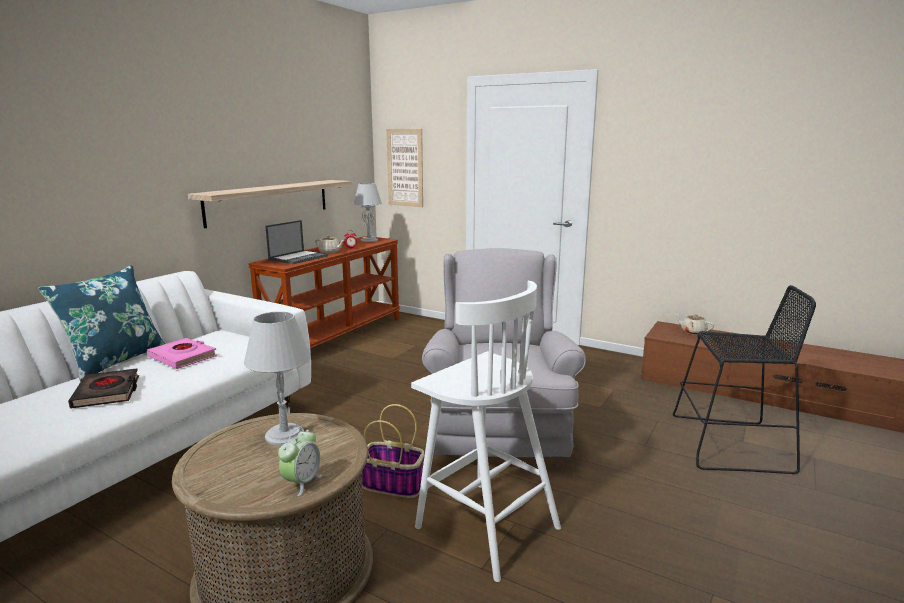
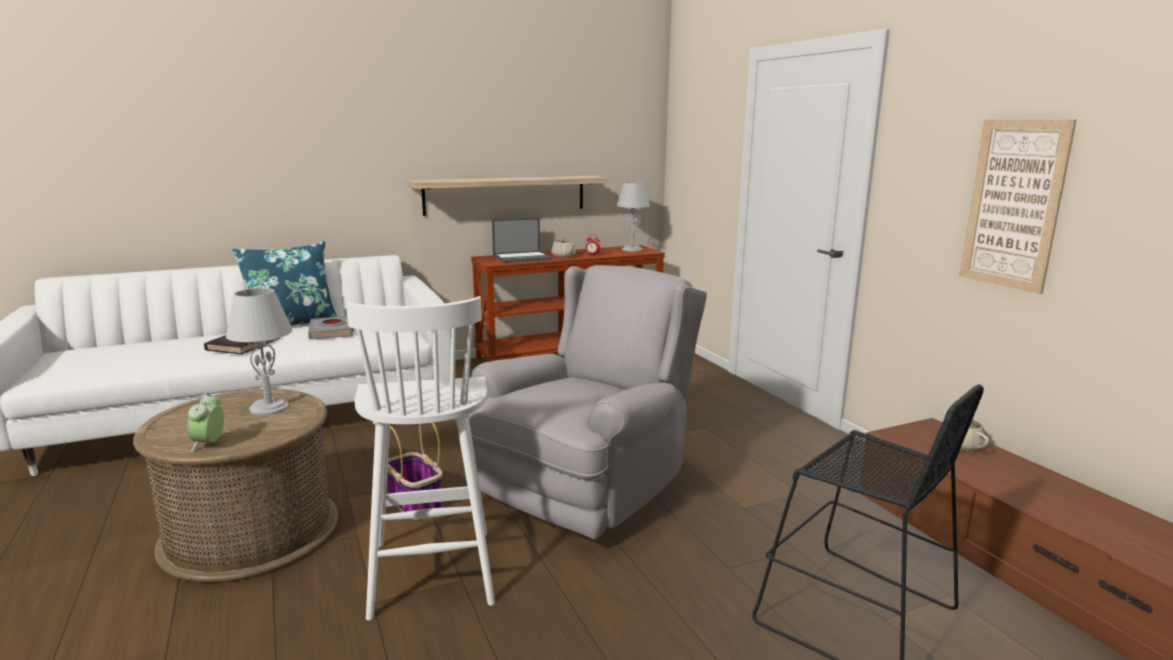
camera: 35 degrees right, 0 degrees up
(183, 357) = (332, 332): pink book -> grey book
(302, 483) = (209, 444): alarm clock -> alarm clock turned 120 degrees clockwise
(405, 168) = (689, 166): picture -> picture (1013, 204)

